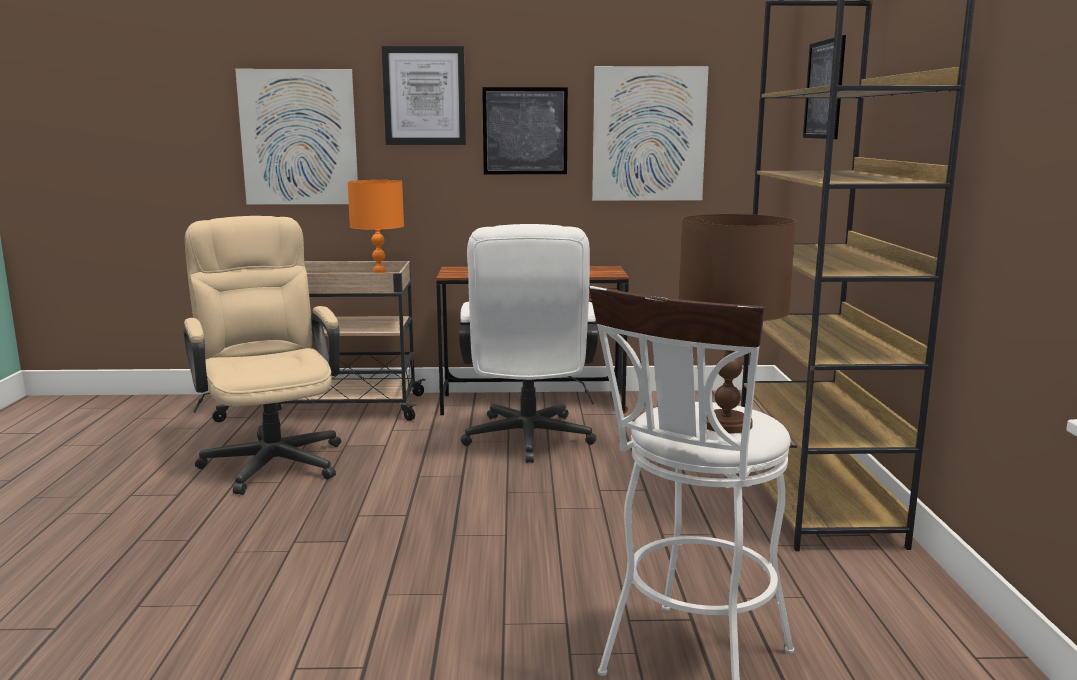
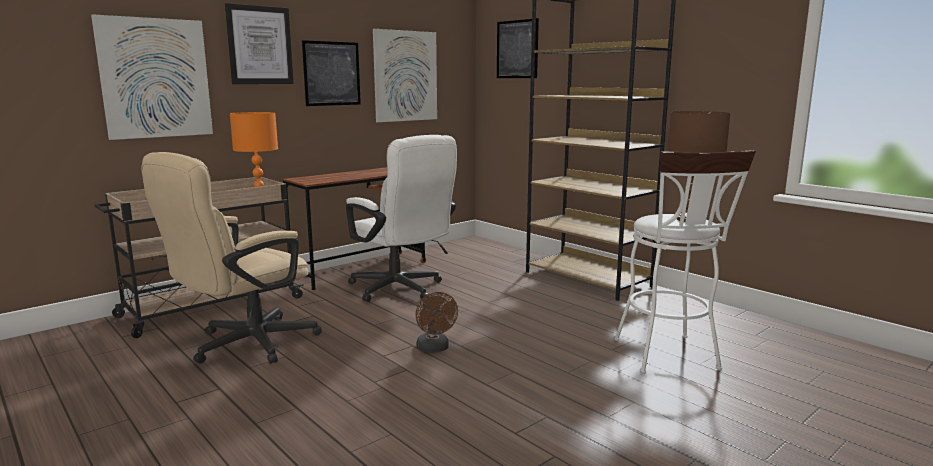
camera: 40 degrees left, 0 degrees up
(272, 458) = (244, 345): beige office chair -> beige office chair turned 75 degrees counterclockwise
(419, 528) = (434, 349): none -> brown fan

